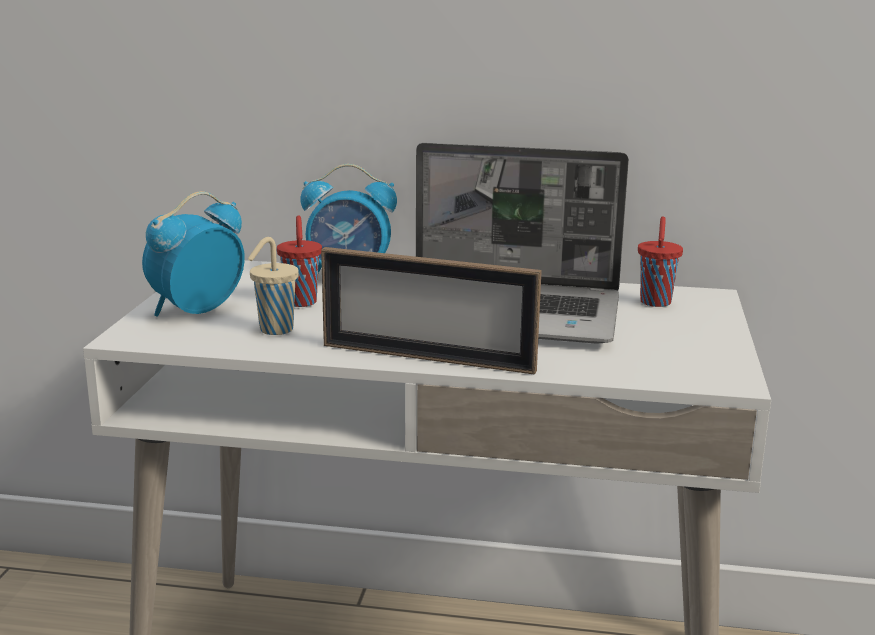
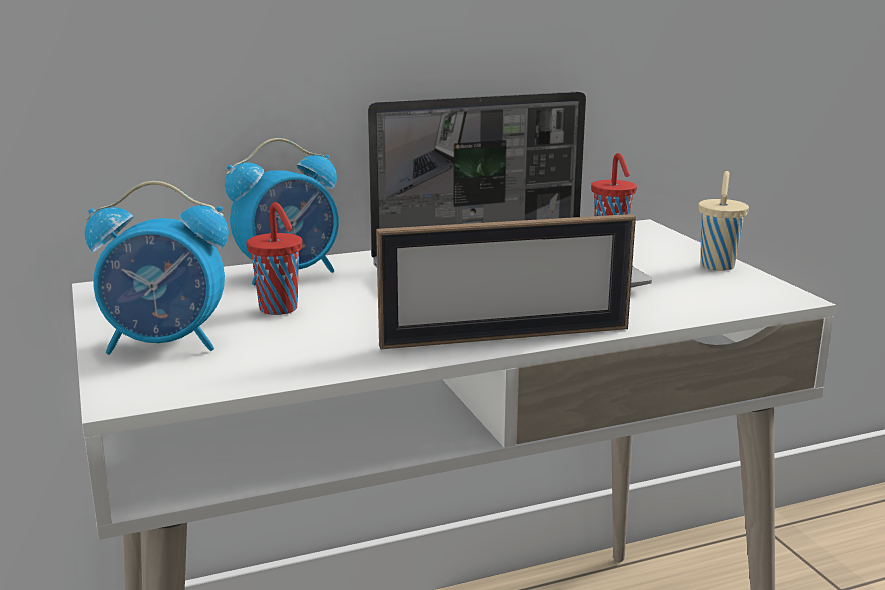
camera: 30 degrees left, 0 degrees up
(195, 311) = (166, 344): alarm clock -> alarm clock turned 105 degrees counterclockwise
(274, 330) = (298, 345): beige cup -> beige cup (717, 266)

